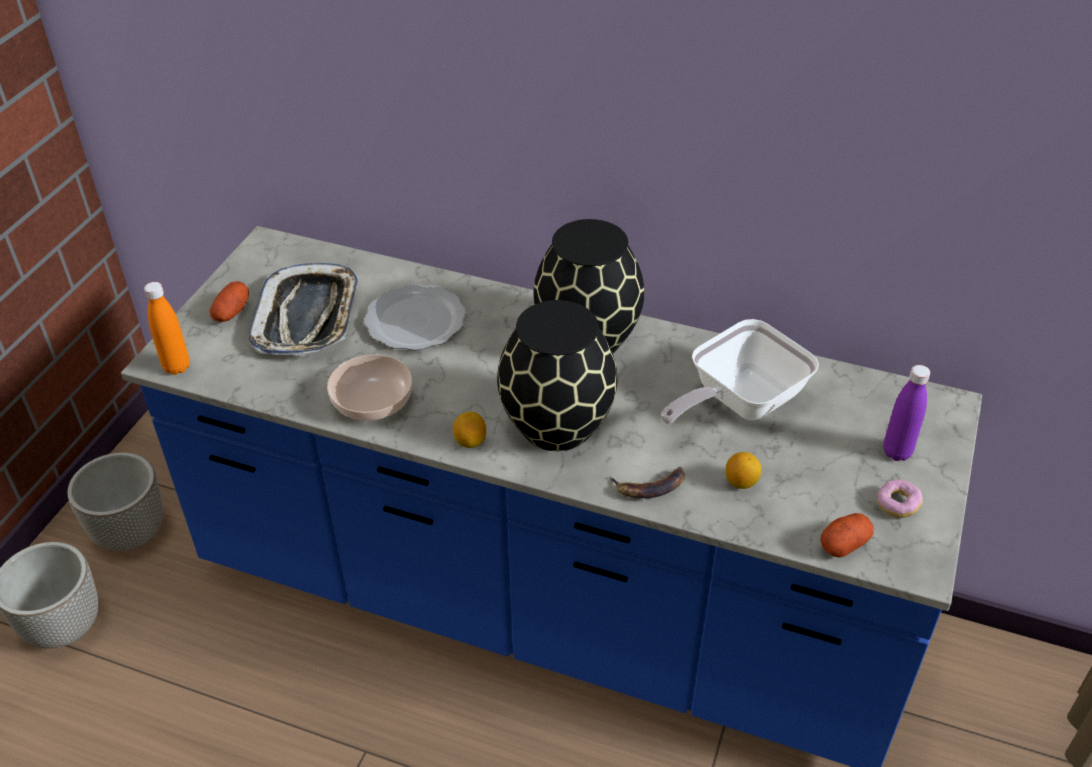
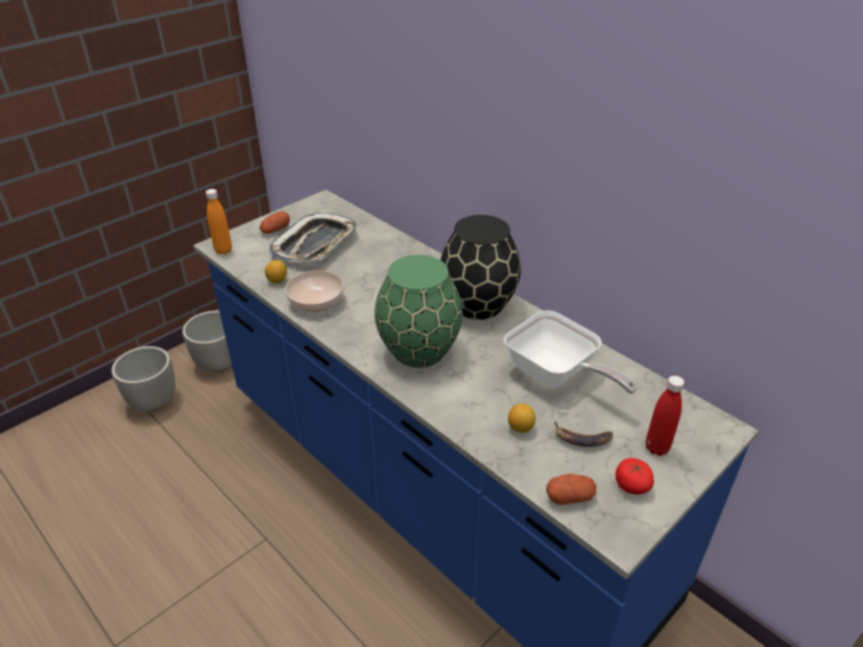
camera: 25 degrees right, 5 degrees down
(416, 320) = (377, 263): plate -> none
(470, 441) = (356, 342): lemon -> lemon (277, 280)
(557, 427) = (418, 351): black vase -> green vase
(650, 486) = (453, 408): banana -> banana (582, 438)
(738, 402) = (556, 375): frying pan -> frying pan turned 120 degrees counterclockwise
(897, 452) = (657, 448): purple bottle -> red bottle
(897, 505) = (631, 485): donut -> tomato

